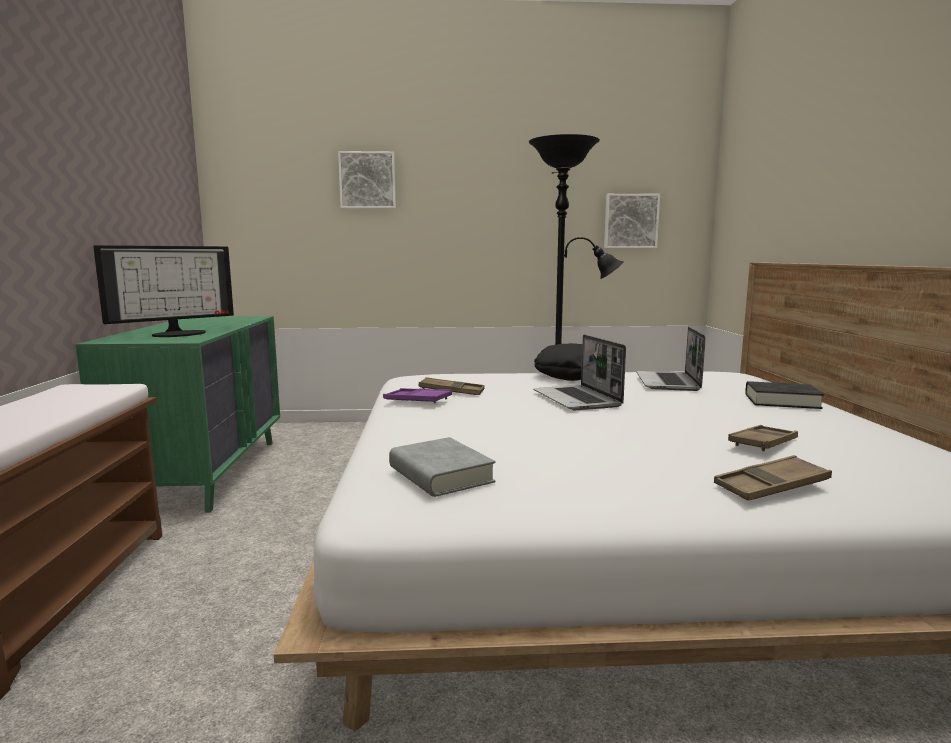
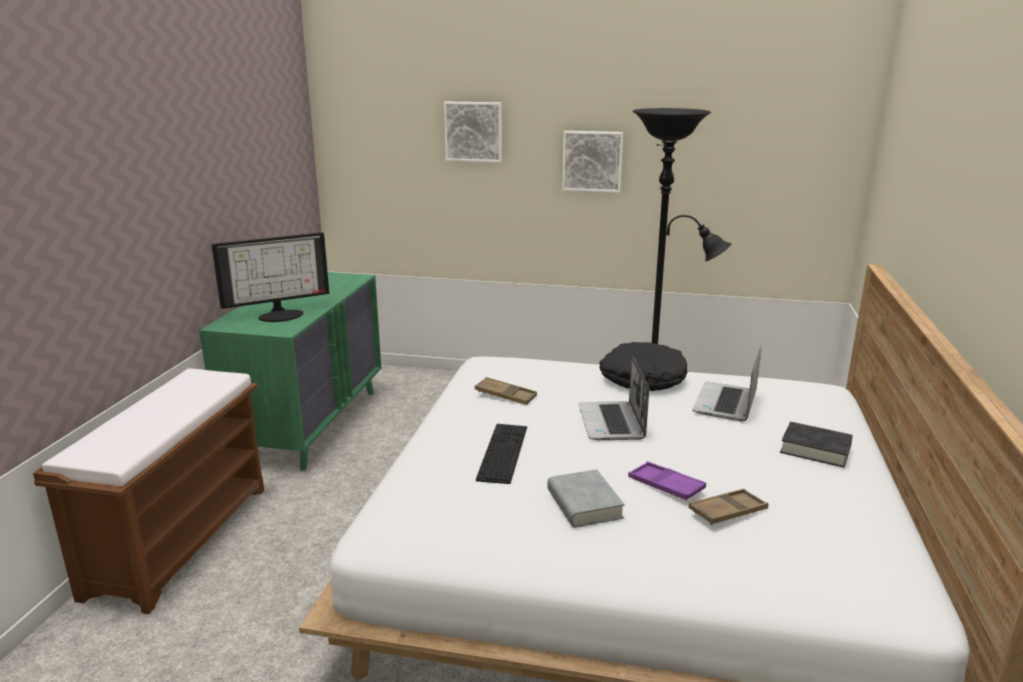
camera: 15 degrees right, 10 degrees up
(417, 400) = (468, 406): purple tray -> purple tray (665, 485)
(440, 475) = (434, 511): grey book -> grey book (584, 504)
(484, 425) = (503, 452): none -> keyboard
(630, 221) = (764, 182): picture -> picture (592, 161)
(771, 486) = (682, 565): brown tray -> none

